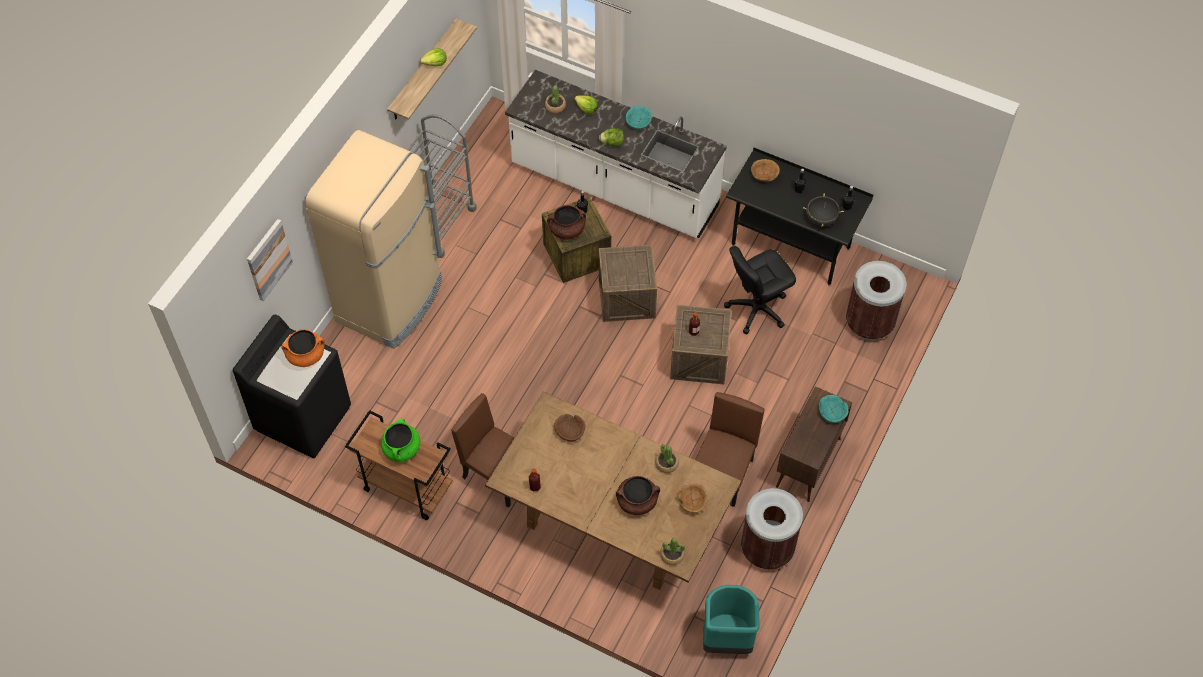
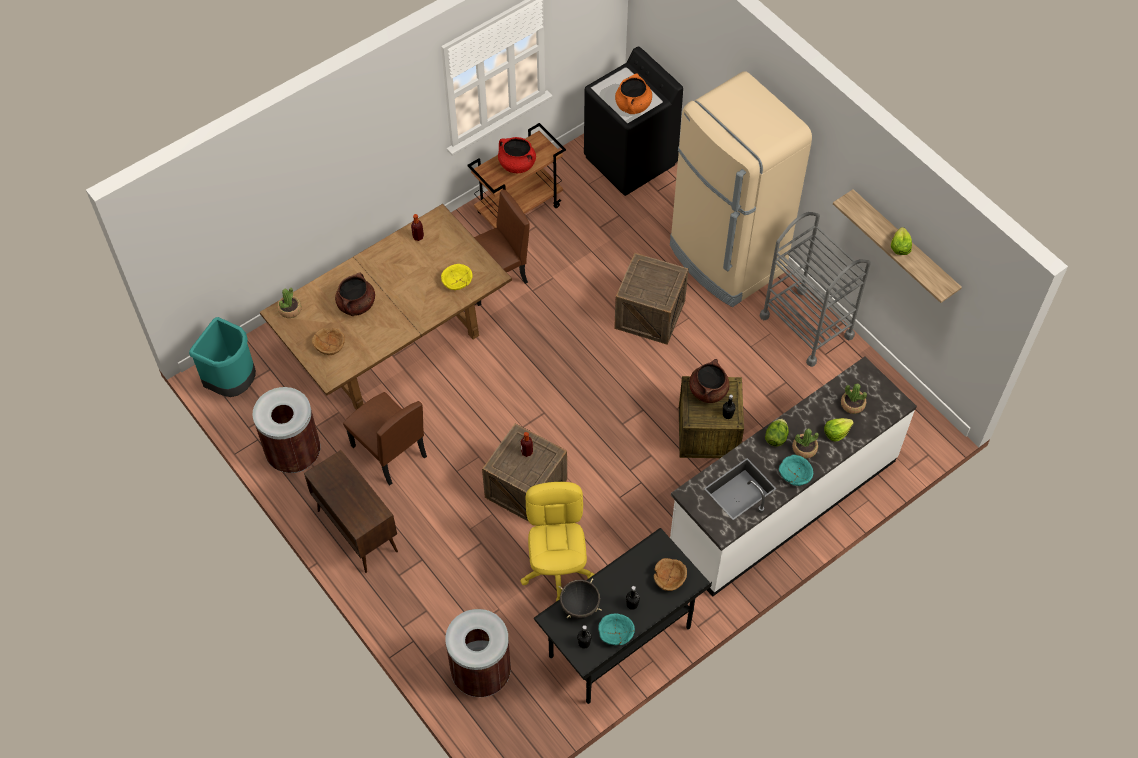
camera: 115 degrees right, 0 degrees up
(268, 259) = (702, 48): picture -> none
(402, 449) = (517, 164): green cooking pot -> red cooking pot
(570, 431) = (457, 282): brown bowl -> yellow bowl
(626, 298) = (632, 455): crate -> crate (649, 314)
(666, 464) = (379, 342): potted plant -> potted plant (804, 448)
(756, 309) = (557, 569): black office chair -> yellow office chair
(832, 413) = (354, 514): turquoise bowl -> turquoise bowl (615, 633)

